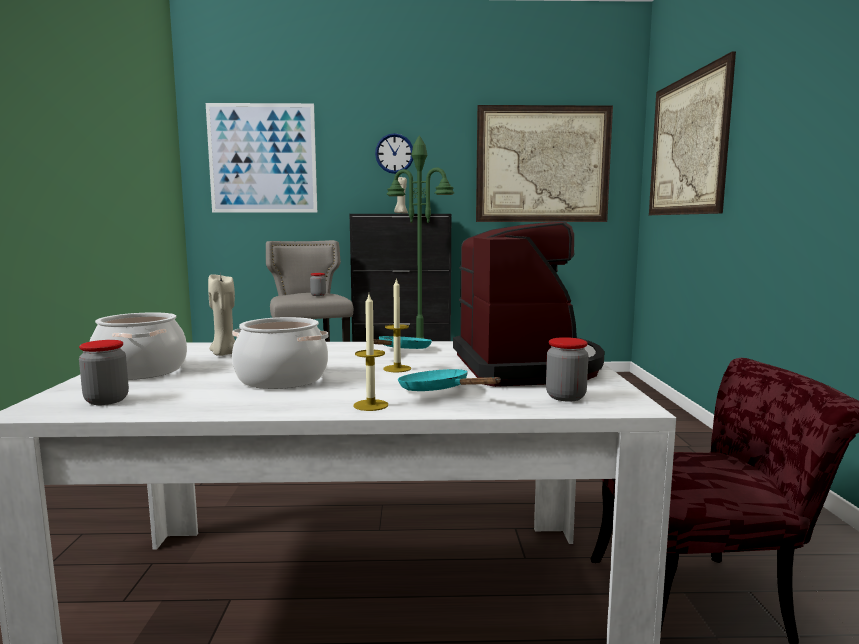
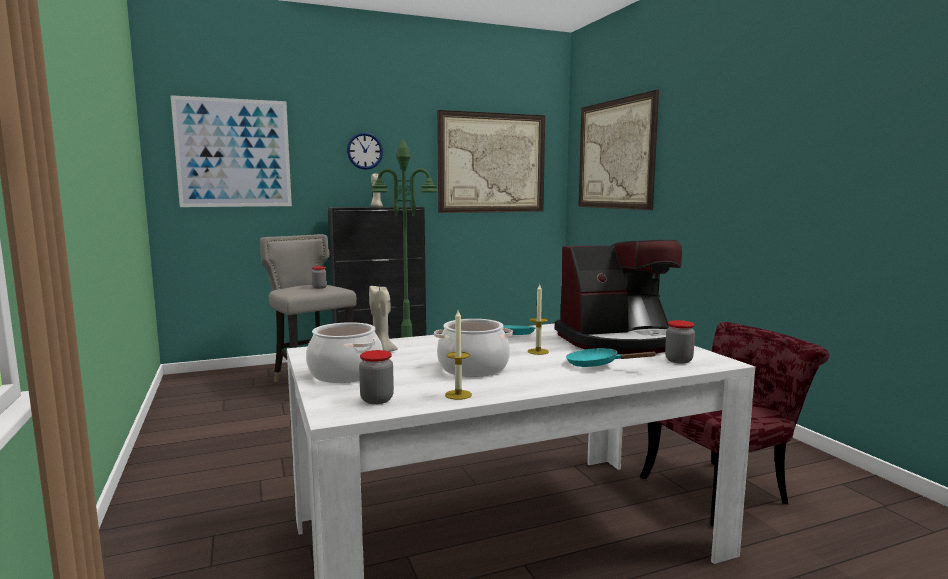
camera: 20 degrees left, 0 degrees up
(370, 405) = (573, 380): candle -> candle (458, 395)
(526, 366) = (619, 341): coffee machine -> coffee machine turned 105 degrees clockwise

